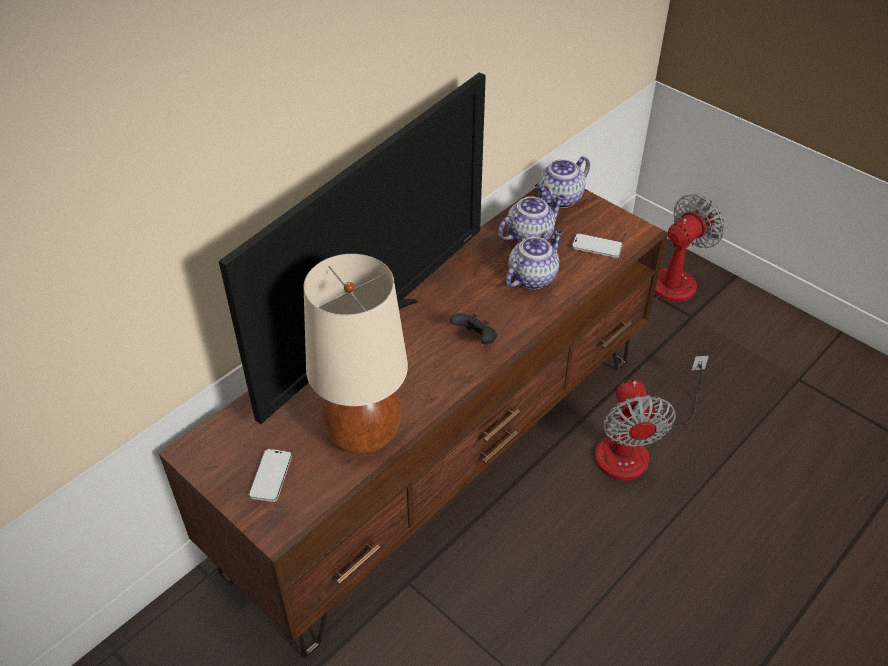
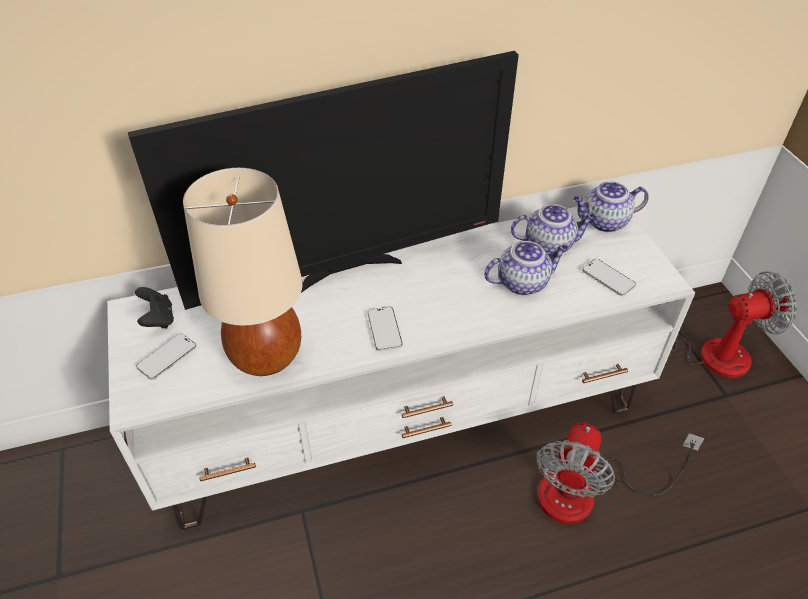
camera: 30 degrees right, 0 degrees up
(443, 456) = (405, 418): brown tv stand -> white tv stand
(449, 365) = (384, 330): none -> phone
(475, 339) = (427, 316): black game controller -> black game controller (158, 319)

